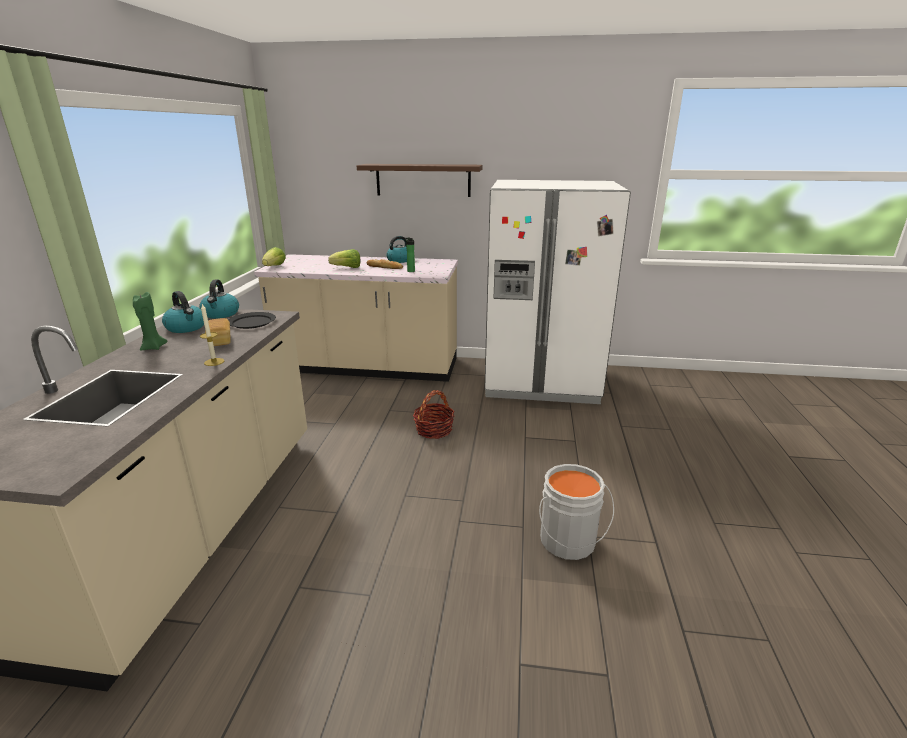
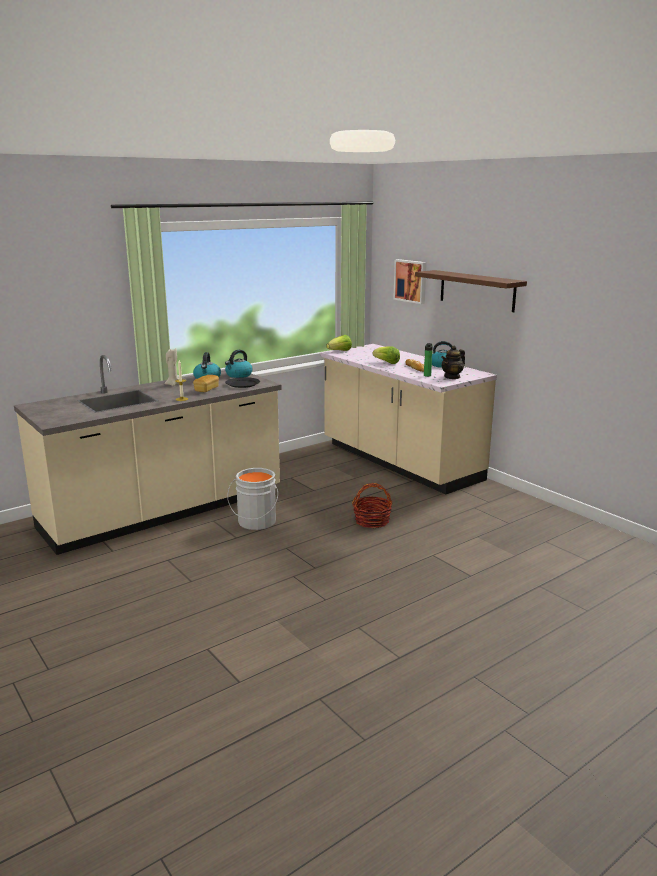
camera: 45 degrees right, 5 degrees down
(153, 347) = (173, 384): green candle -> beige candle
(333, 179) = (411, 281): none -> picture
(433, 268) = (452, 377): none -> teapot
(541, 381) = (532, 525): white fridge -> none
(569, 542) = (338, 622): grey bucket -> grey bucket (255, 522)

